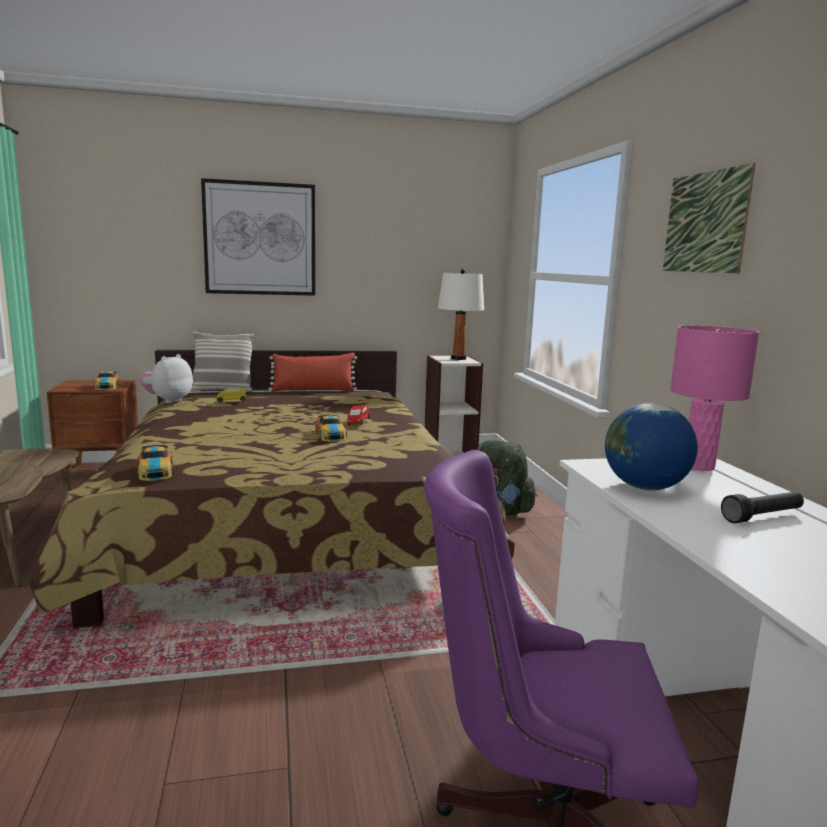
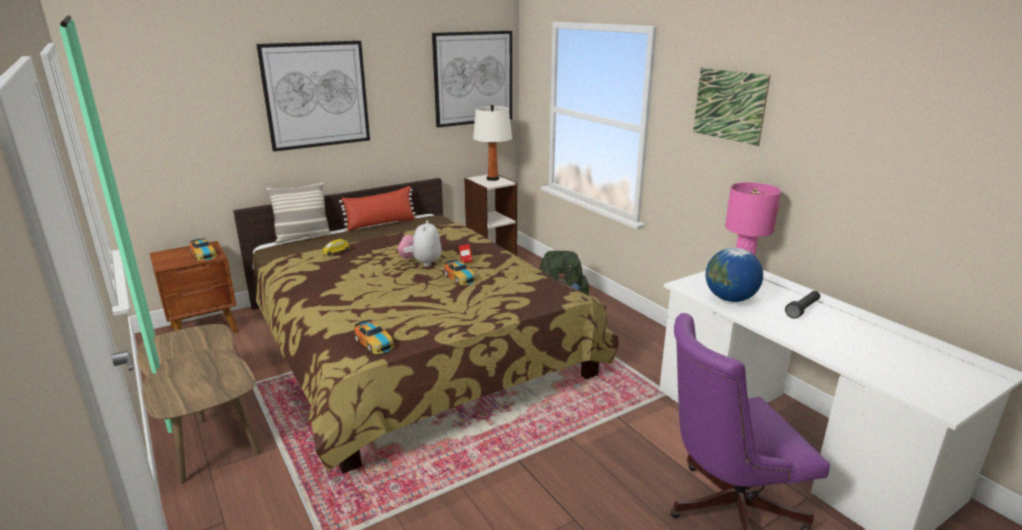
camera: 20 degrees left, 10 degrees up
(168, 401) = (278, 261): plush toy -> plush toy (421, 263)
(448, 240) = (473, 78): none -> picture

